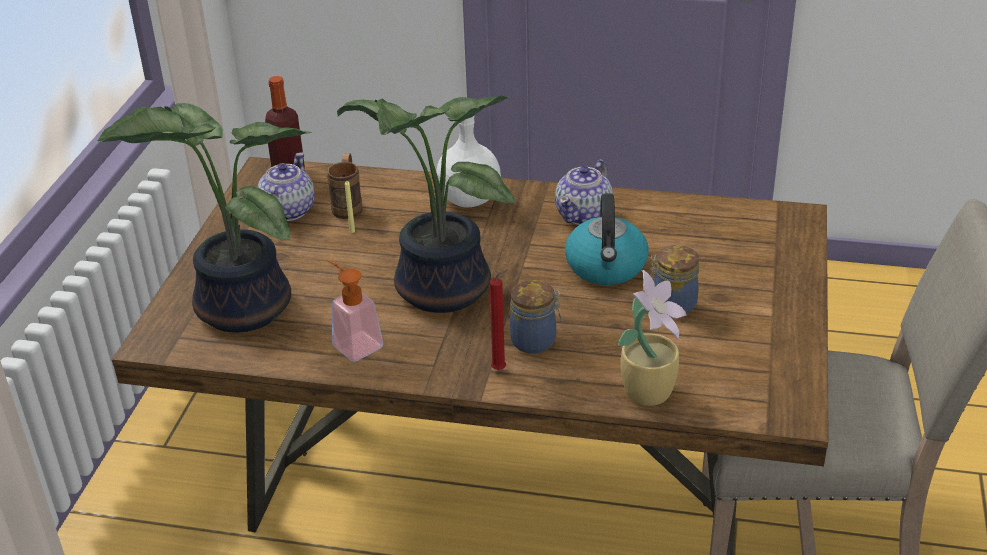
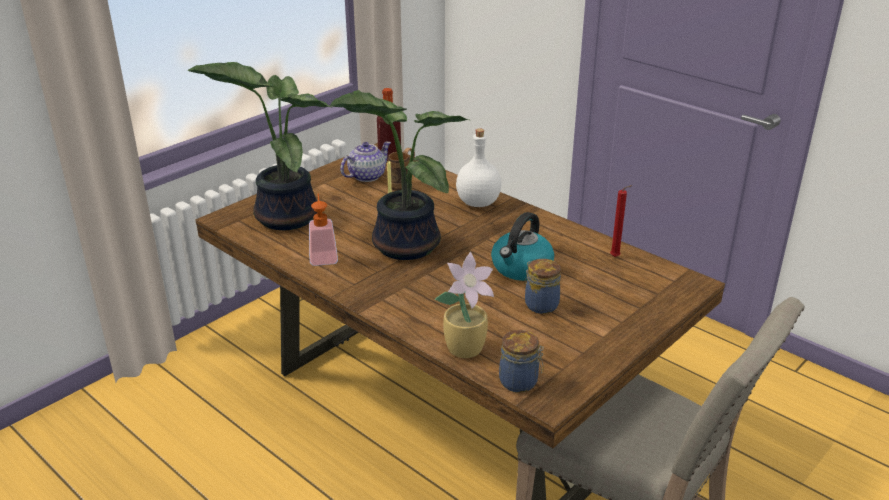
camera: 30 degrees right, 5 degrees down
(501, 369) = (390, 301): red candle -> red candle (616, 257)
(535, 341) = (428, 293): jar -> jar (520, 382)
(584, 215) = (541, 234): teapot -> none

